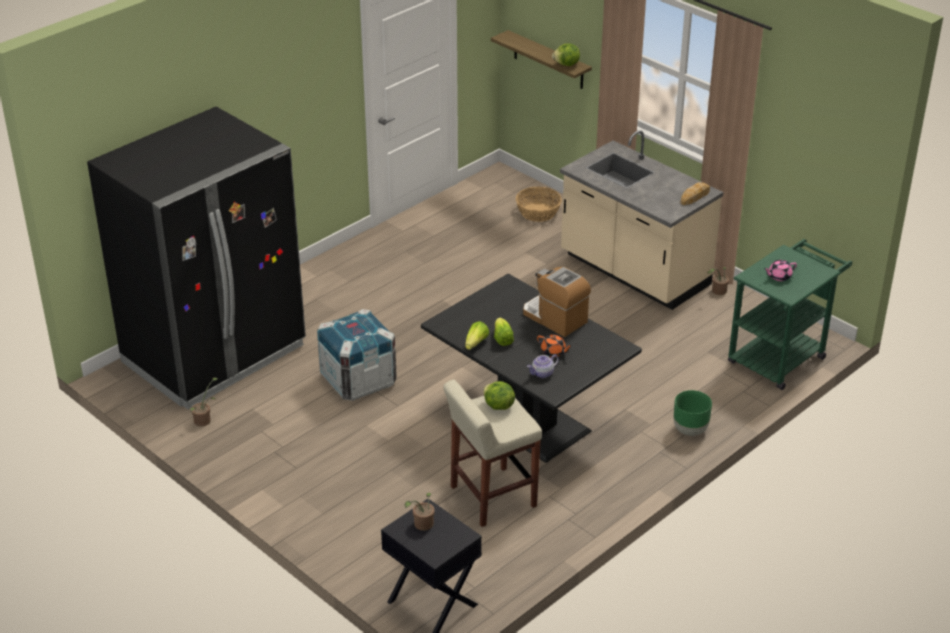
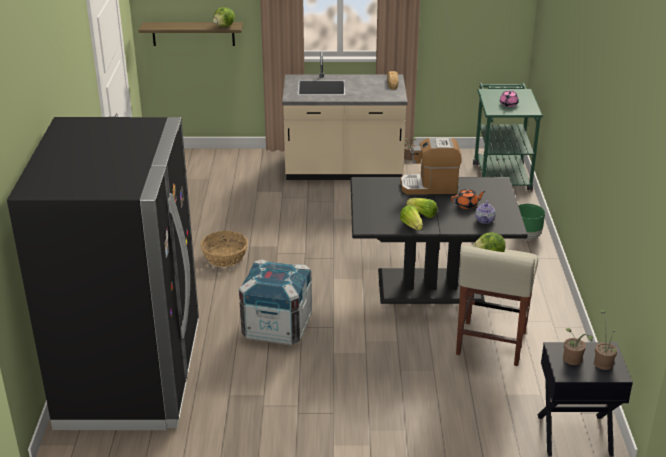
camera: 45 degrees left, 5 degrees down
(204, 420) = (203, 427): potted plant -> potted plant (603, 361)
(538, 212) = (225, 165): basket -> basket (225, 257)

